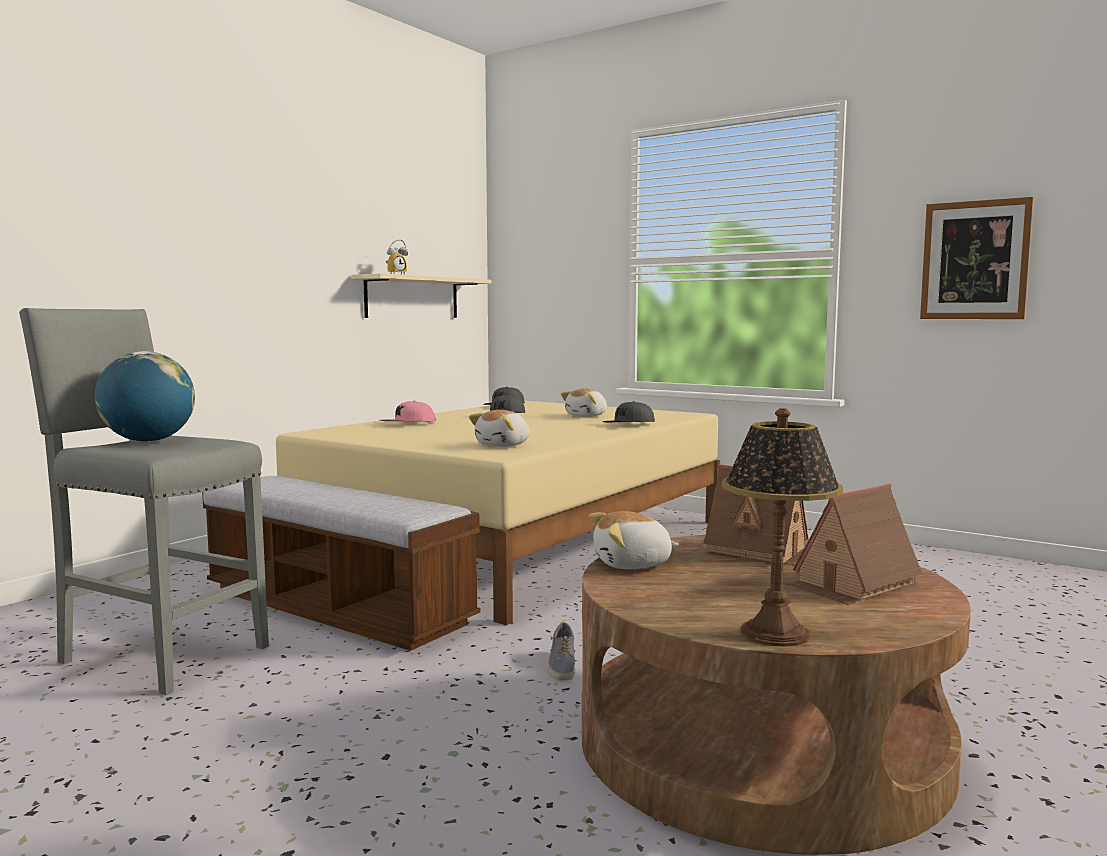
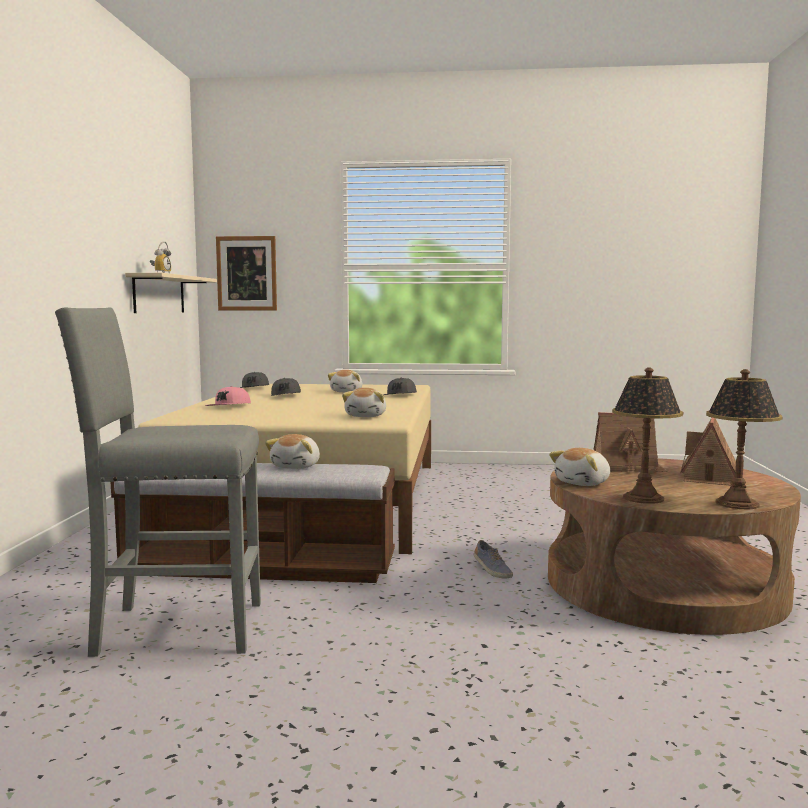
camera: 30 degrees left, 0 degrees up
(148, 441) = (163, 431): globe -> none
(365, 497) = (297, 466): none -> plush toy
(654, 598) = (643, 498): none -> table lamp
(974, 260) = (597, 274): picture -> picture (246, 273)

